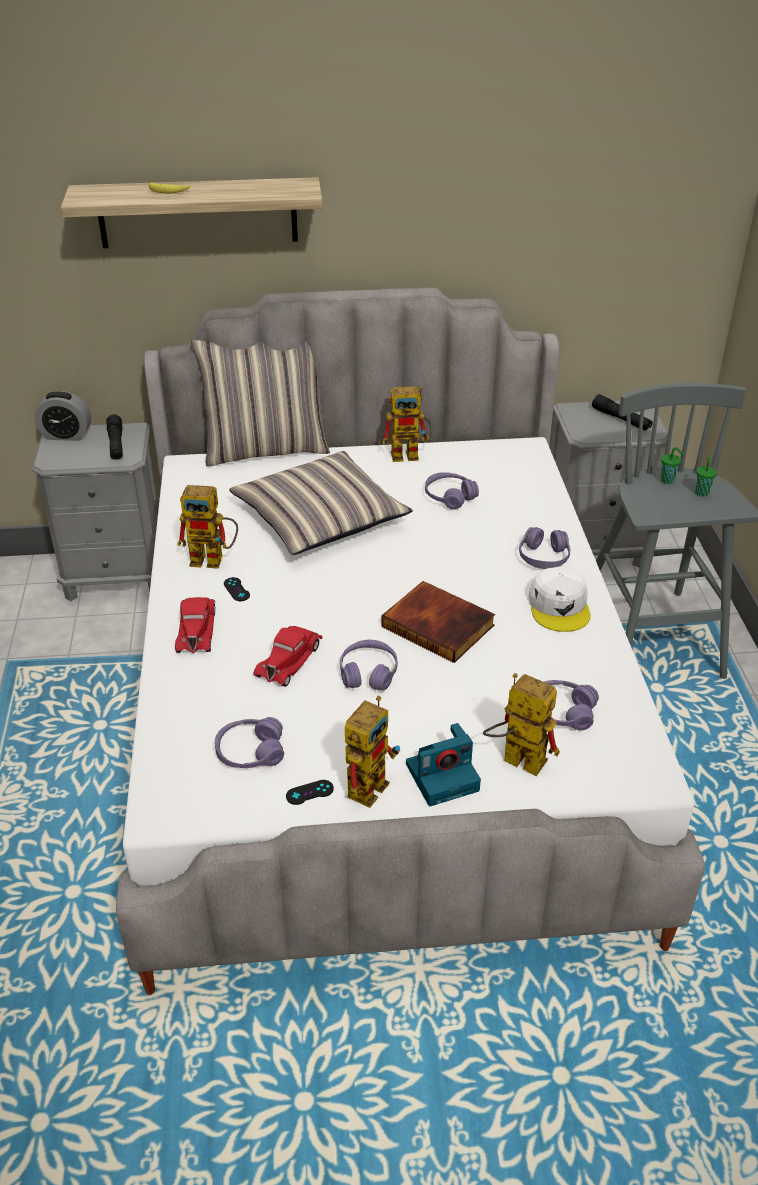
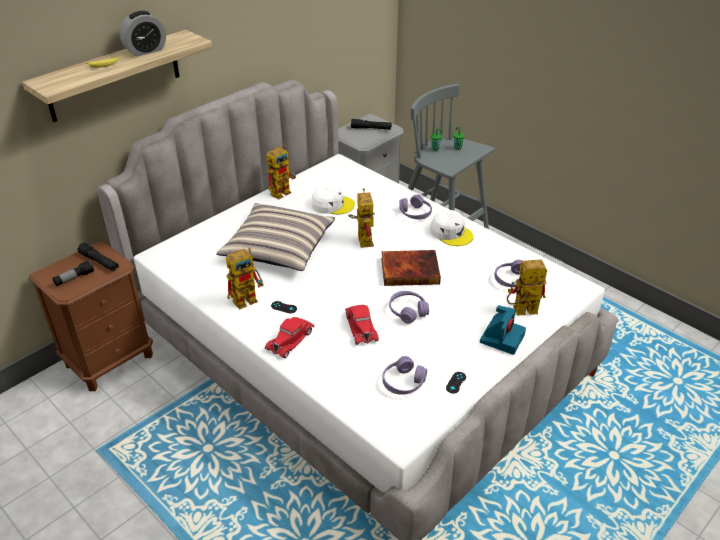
camera: 40 degrees left, 0 degrees up
(66, 435) = (54, 272): alarm clock -> alarm clock (146, 51)
(74, 450) = (74, 278): none -> flashlight
(117, 576) = (110, 360): grey nightstand -> brown nightstand
(196, 629) = (290, 339): red toy car -> red toy car turned 75 degrees clockwise
(266, 449) = (195, 224): pillow -> none
(369, 782) = (475, 360): toy robot -> toy robot (362, 238)
(449, 497) = (332, 204): purple headphones -> white cap

